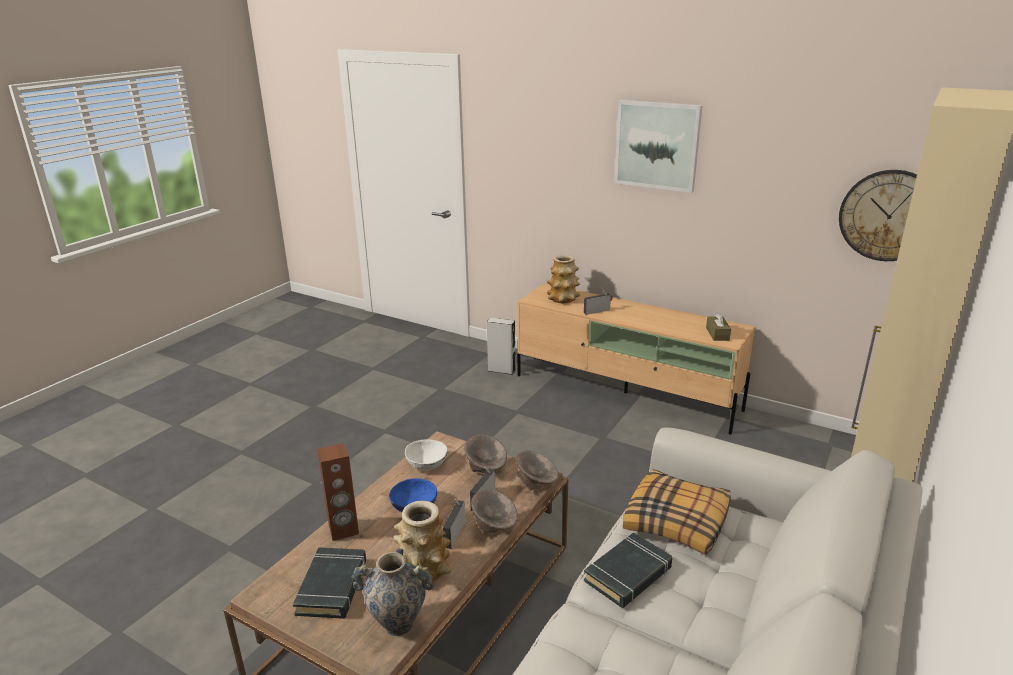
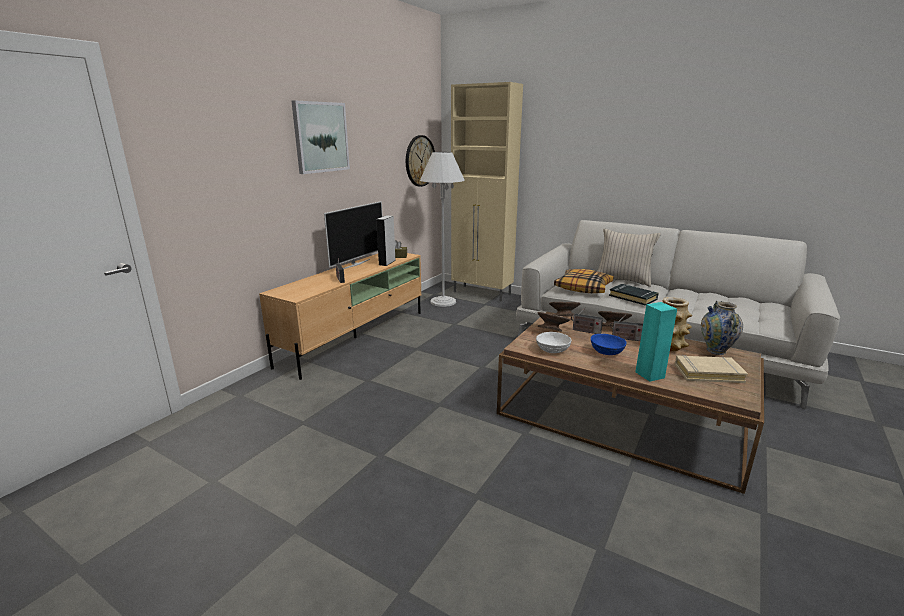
camera: 90 degrees left, 5 degrees down
(332, 587) = (708, 373): black book -> beige book
(344, 530) = (650, 375): brown speaker -> turquoise speaker
(501, 370) = (284, 387): grey speaker -> grey speaker (387, 262)
(563, 299) = (306, 287): vase -> none
(666, 313) = (356, 264): none -> television
(752, 588) = (623, 280): none -> beige pillow
(794, 454) = (443, 302): none -> white floor lamp

